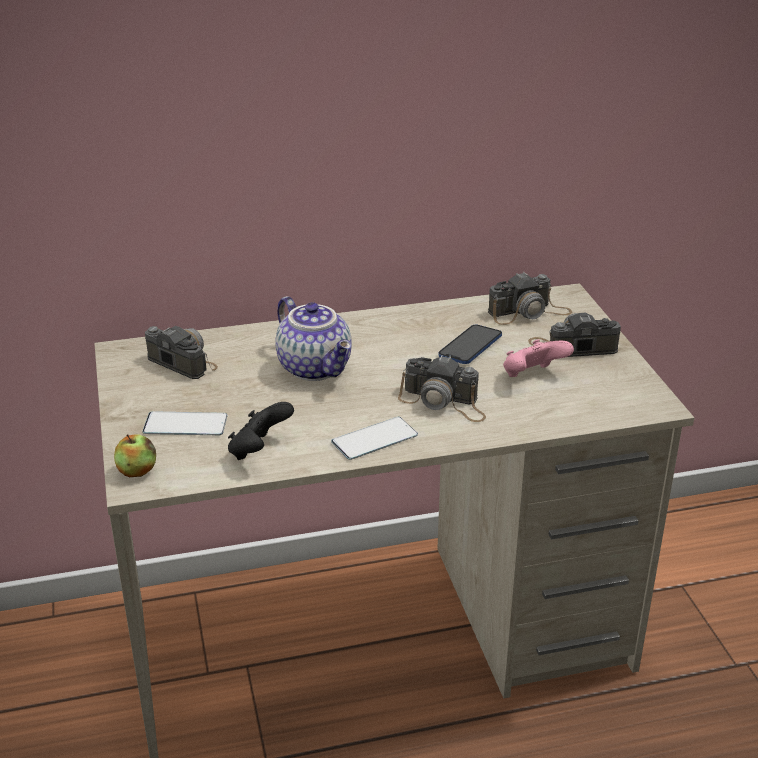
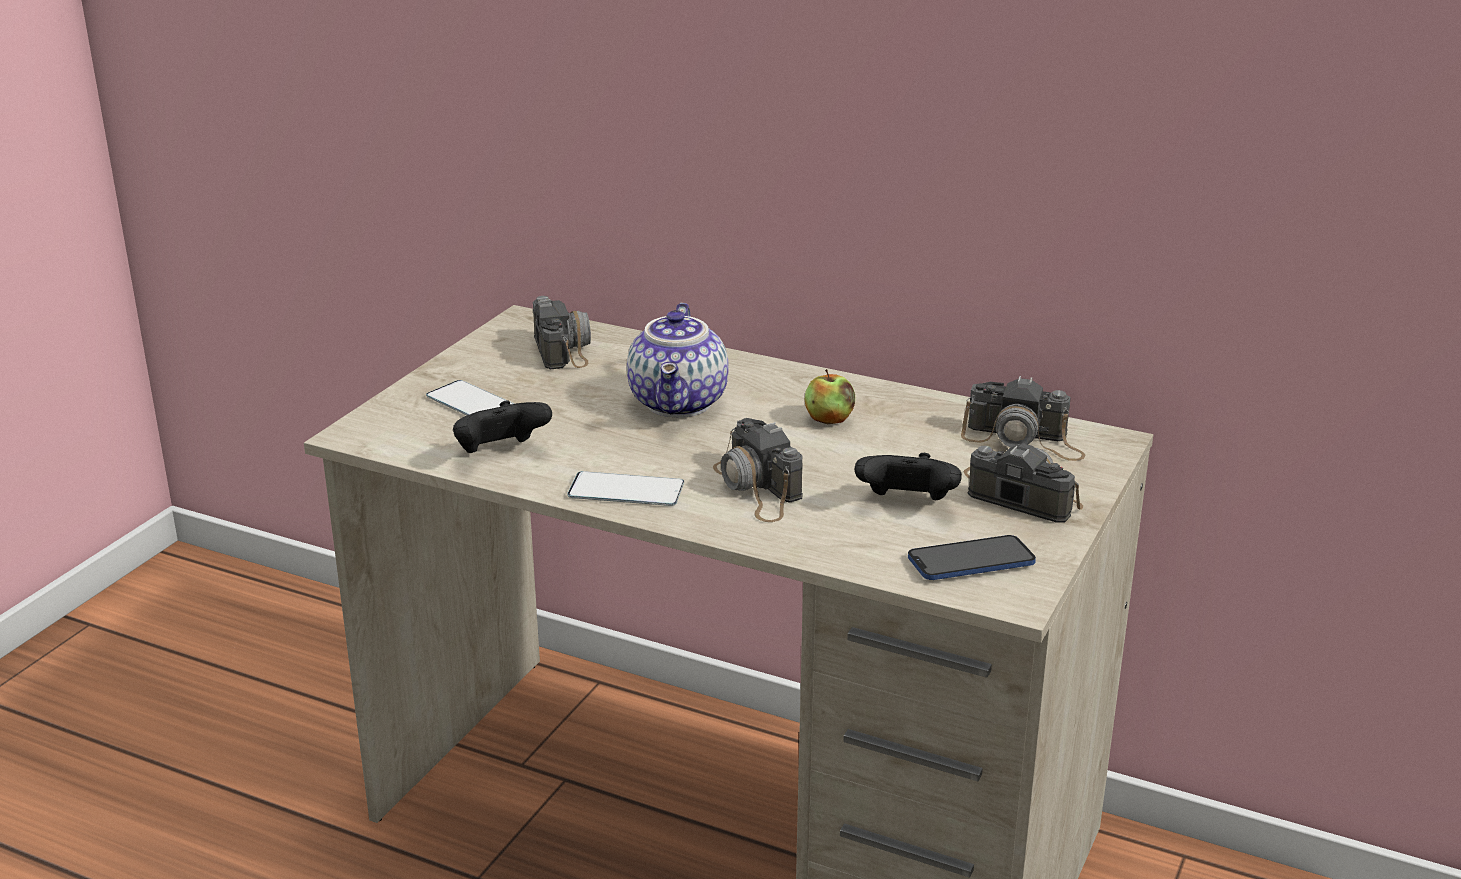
camera: 40 degrees right, 5 degrees down
(137, 471) = (371, 424): apple -> apple (829, 419)
(470, 346) = (886, 447): phone -> phone (971, 561)
(532, 376) = (907, 504): pink game controller -> black game controller

